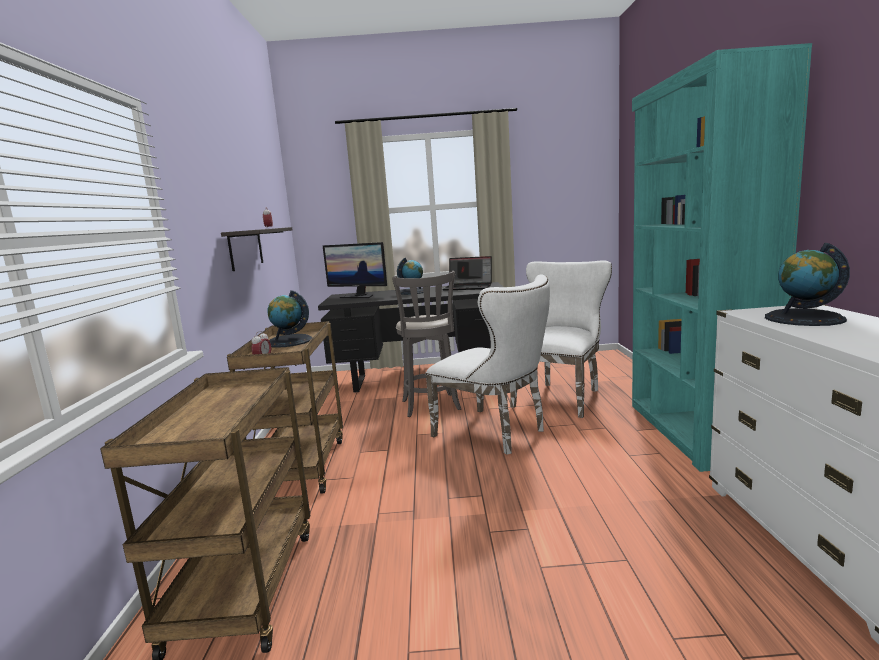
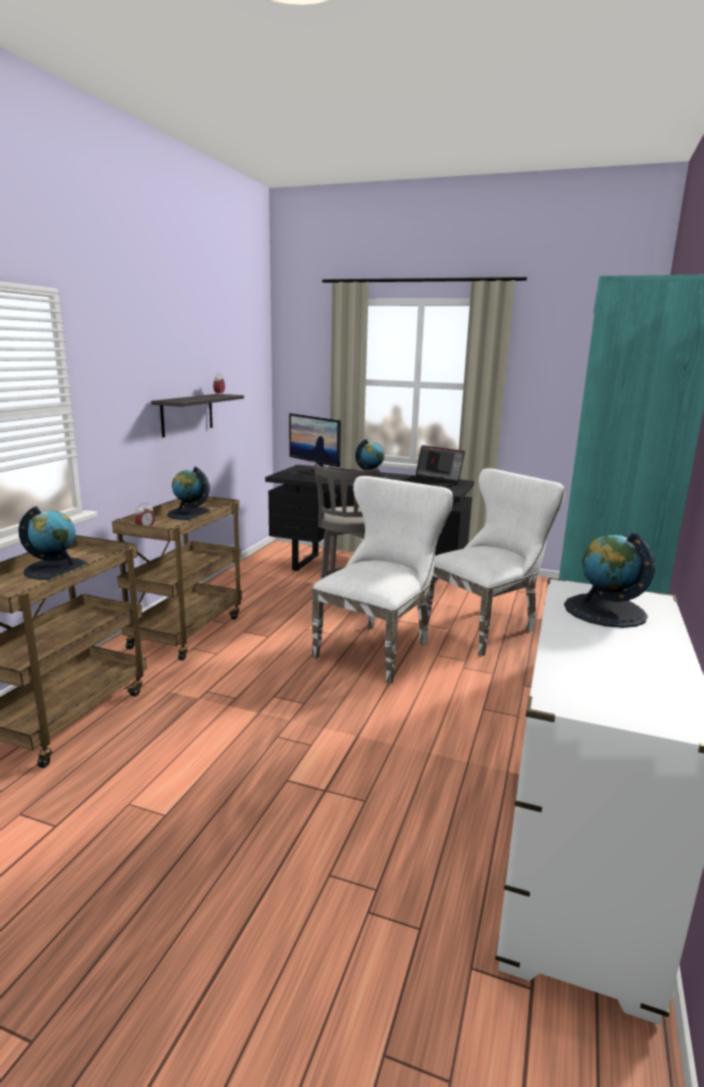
camera: 20 degrees right, 5 degrees up
(218, 408) = (56, 569): none -> globe
(496, 433) = (378, 648): white chair -> white chair turned 120 degrees counterclockwise

